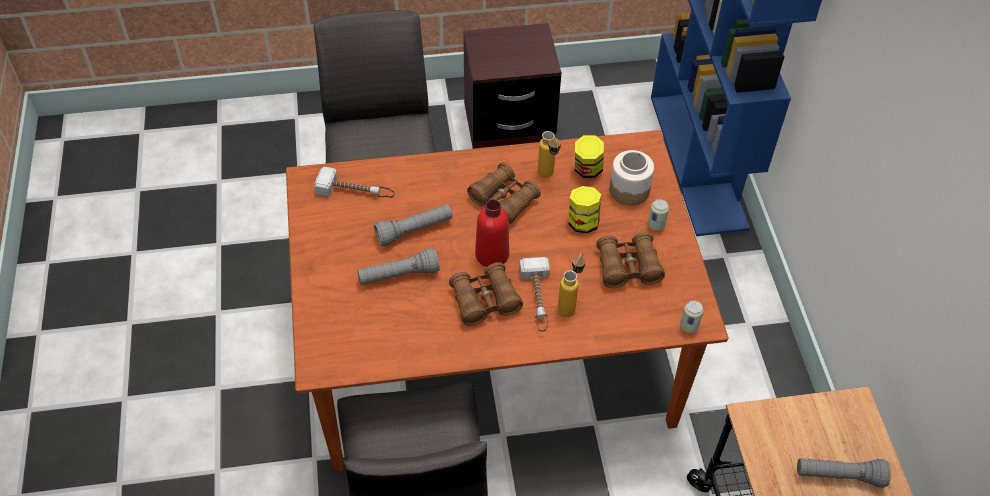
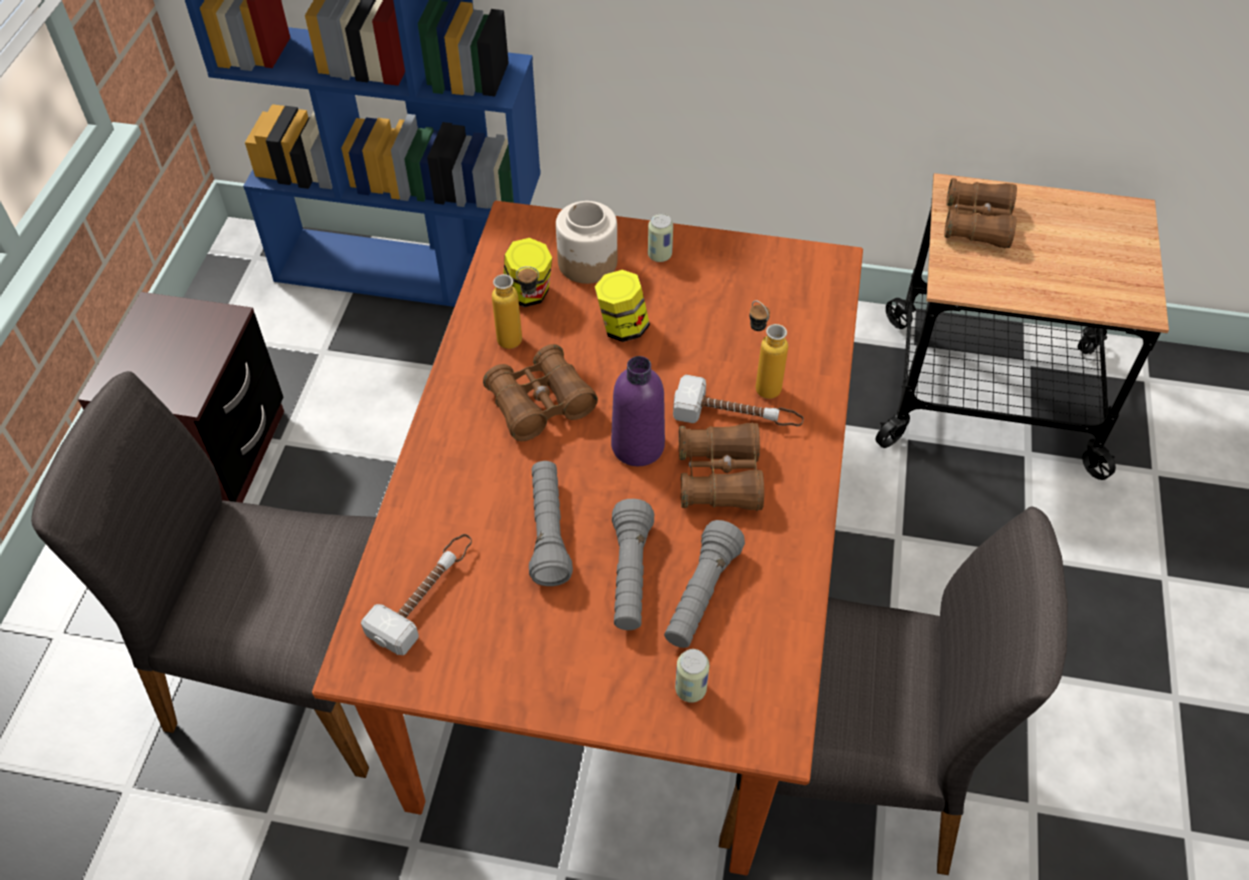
camera: 70 degrees left, 0 degrees up
(492, 255) = (637, 446): red bottle -> purple bottle
(628, 267) = (719, 304): brown binoculars -> brown binoculars (977, 224)
(689, 326) = (834, 276): can -> can (690, 689)
(839, 476) = (1045, 237): grey flashlight -> grey flashlight (701, 595)

